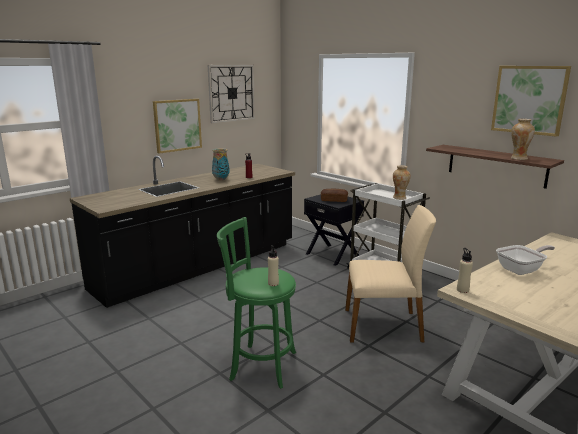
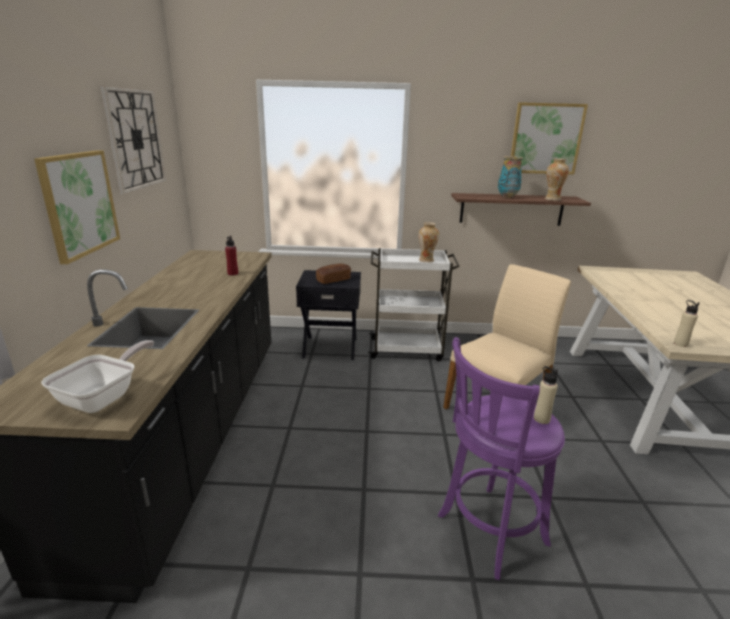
camera: 45 degrees left, 5 degrees up
(221, 179) = (200, 287): vase -> vase (507, 197)
(260, 365) = (487, 532): green stool -> purple stool
(522, 270) = (650, 307): frying pan -> frying pan (104, 397)

